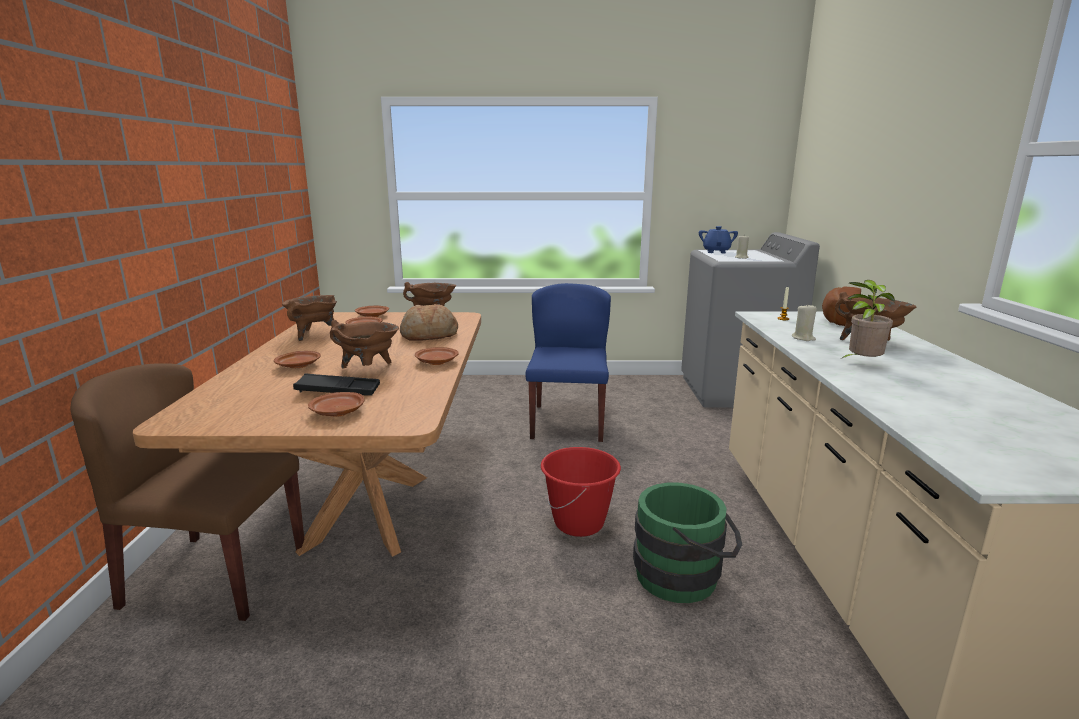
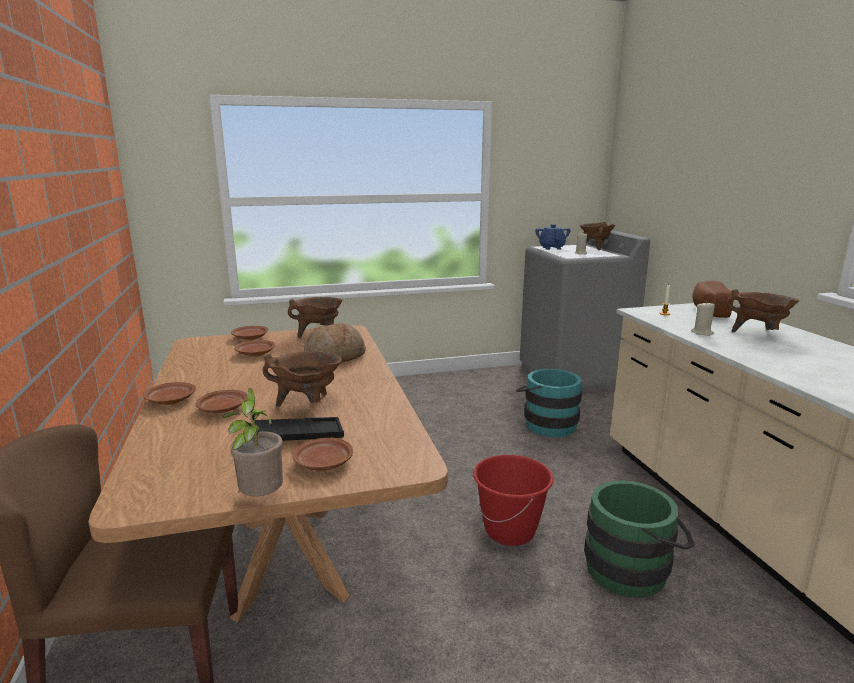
camera: 15 degrees left, 0 degrees up
(314, 335) = (204, 367): brown cooking pot -> brown cooking pot (594, 248)
(436, 362) = (373, 388): brown plate -> brown plate (170, 401)
(567, 422) = (441, 425): blue chair -> none
(676, 432) = (546, 424): none -> turquoise bucket
(861, 364) = (774, 355): potted plant -> potted plant (259, 499)

